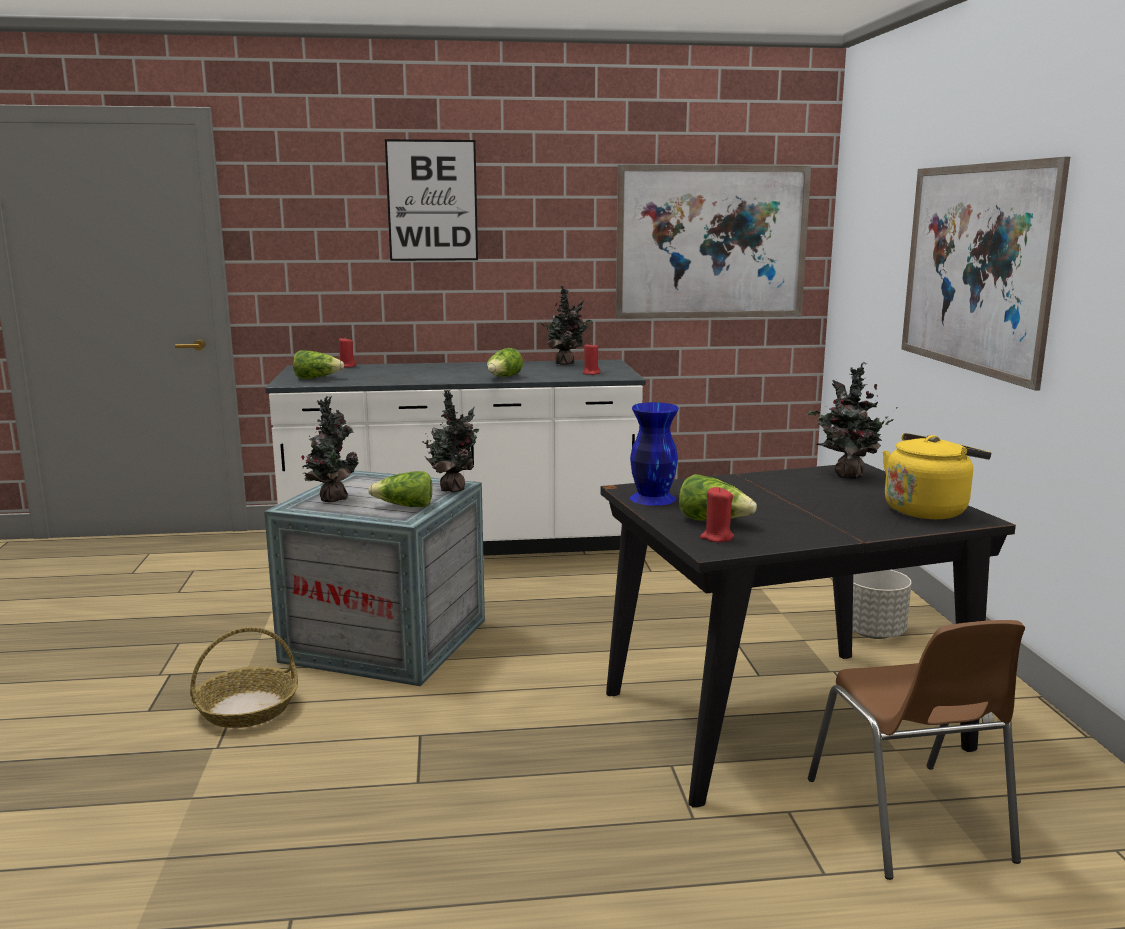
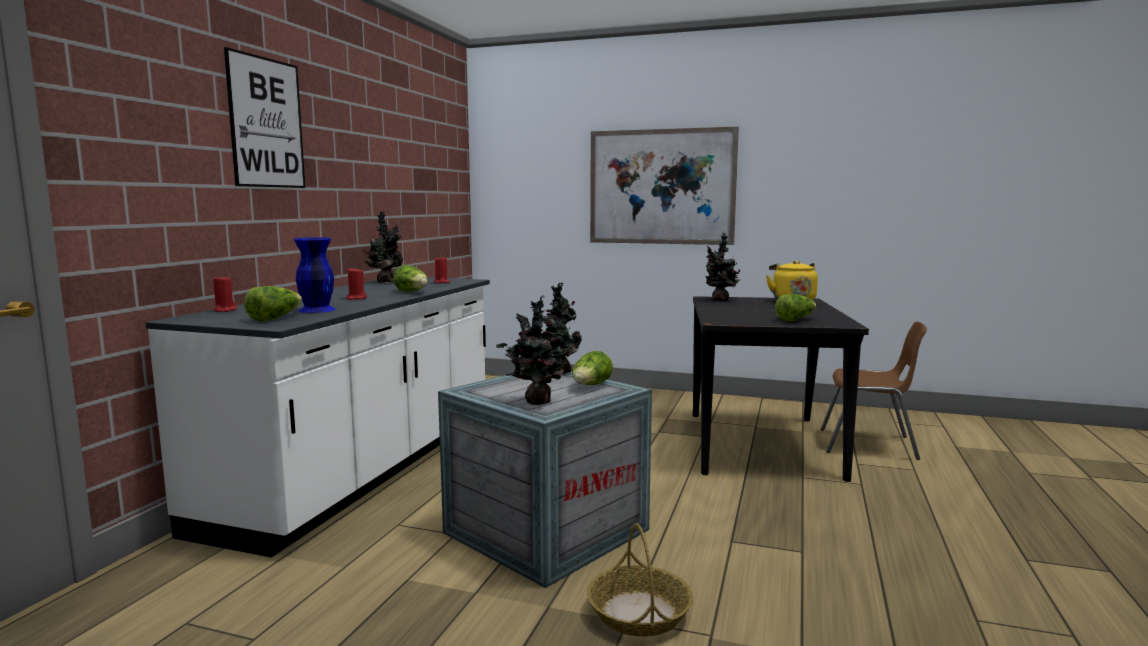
camera: 65 degrees left, 5 degrees down
(652, 498) = (741, 321): blue vase -> blue vase (316, 310)
(712, 242) = (427, 178): picture -> none
(716, 537) = (827, 322): red candle -> red candle (356, 298)
(873, 633) = (671, 404): grey planter -> none

